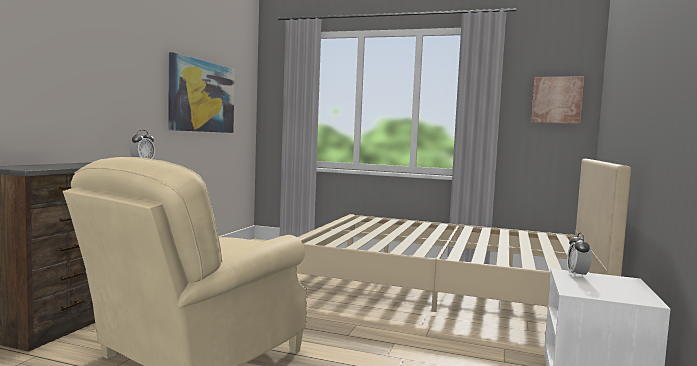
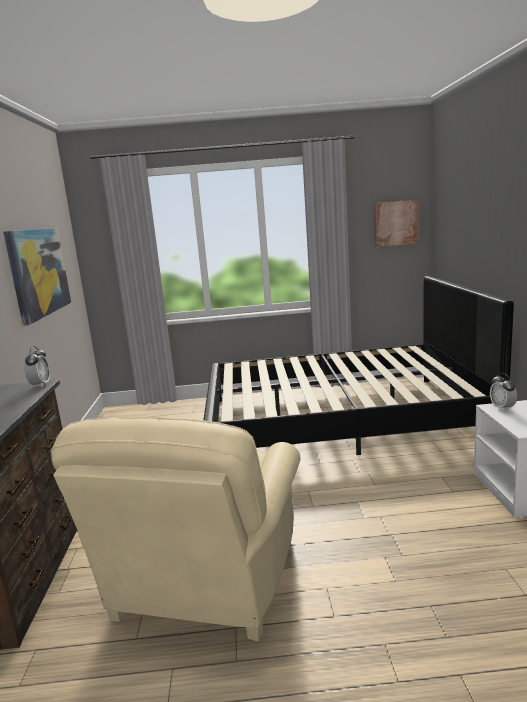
camera: 20 degrees left, 10 degrees up
(446, 285) = (339, 419): beige bed -> black bed

